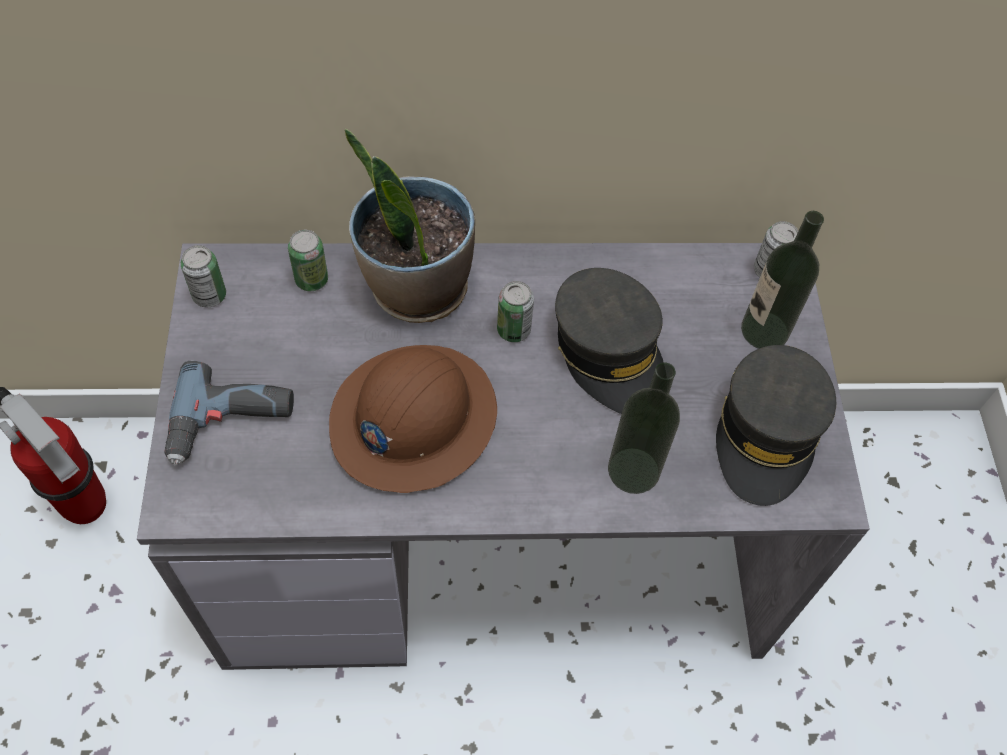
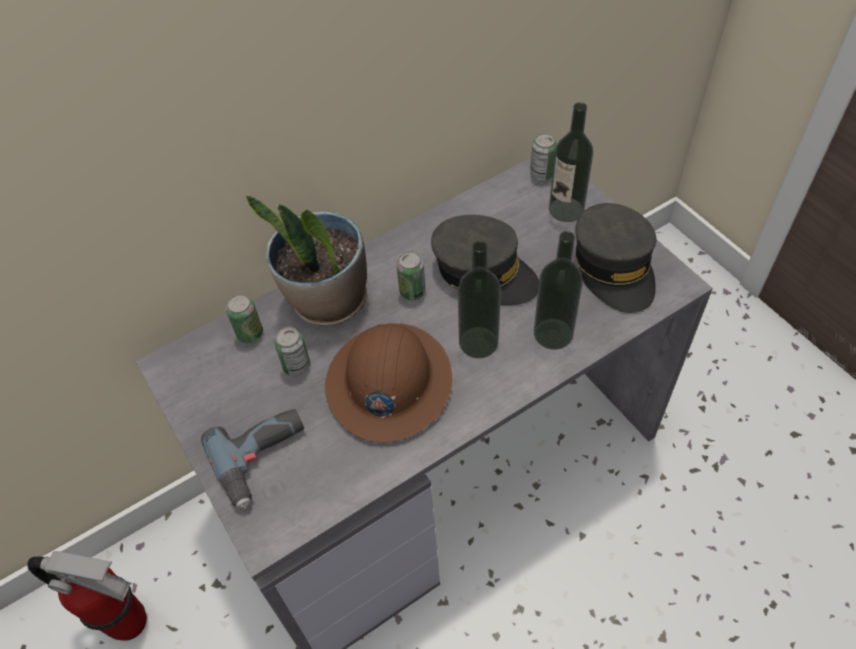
camera: 25 degrees left, 5 degrees down
(209, 295) = (182, 383): can -> can (297, 366)
(542, 430) = (478, 342): none -> bottle

